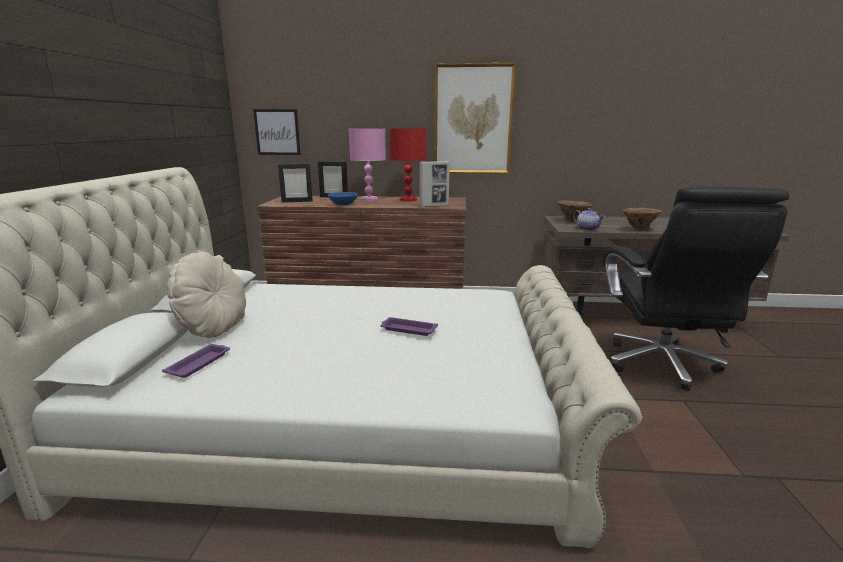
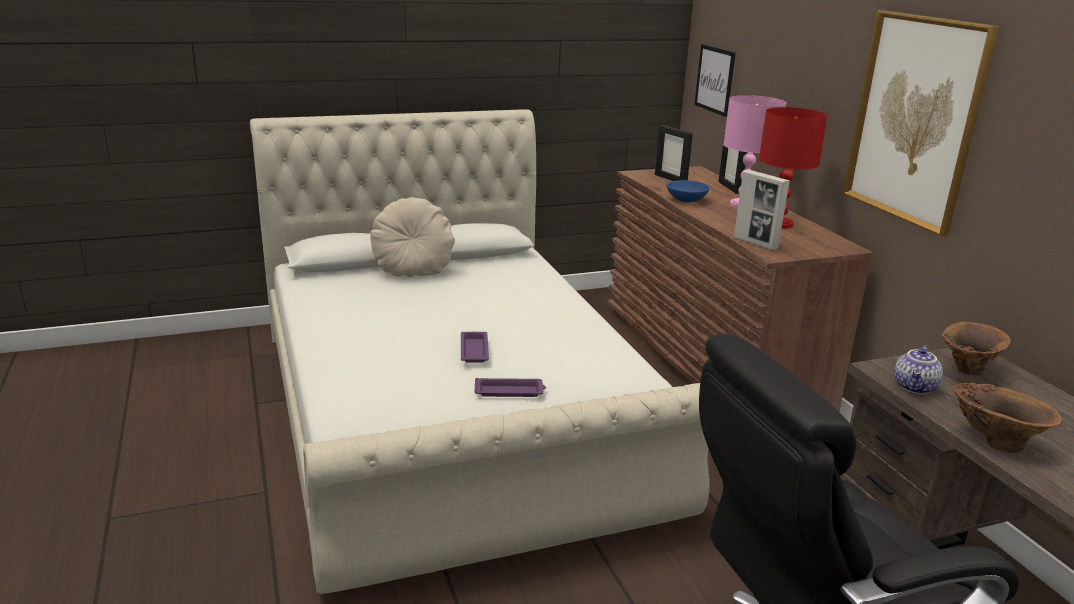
camera: 65 degrees right, 5 degrees up
(199, 363) = (351, 286): purple tray -> purple tray (510, 391)

